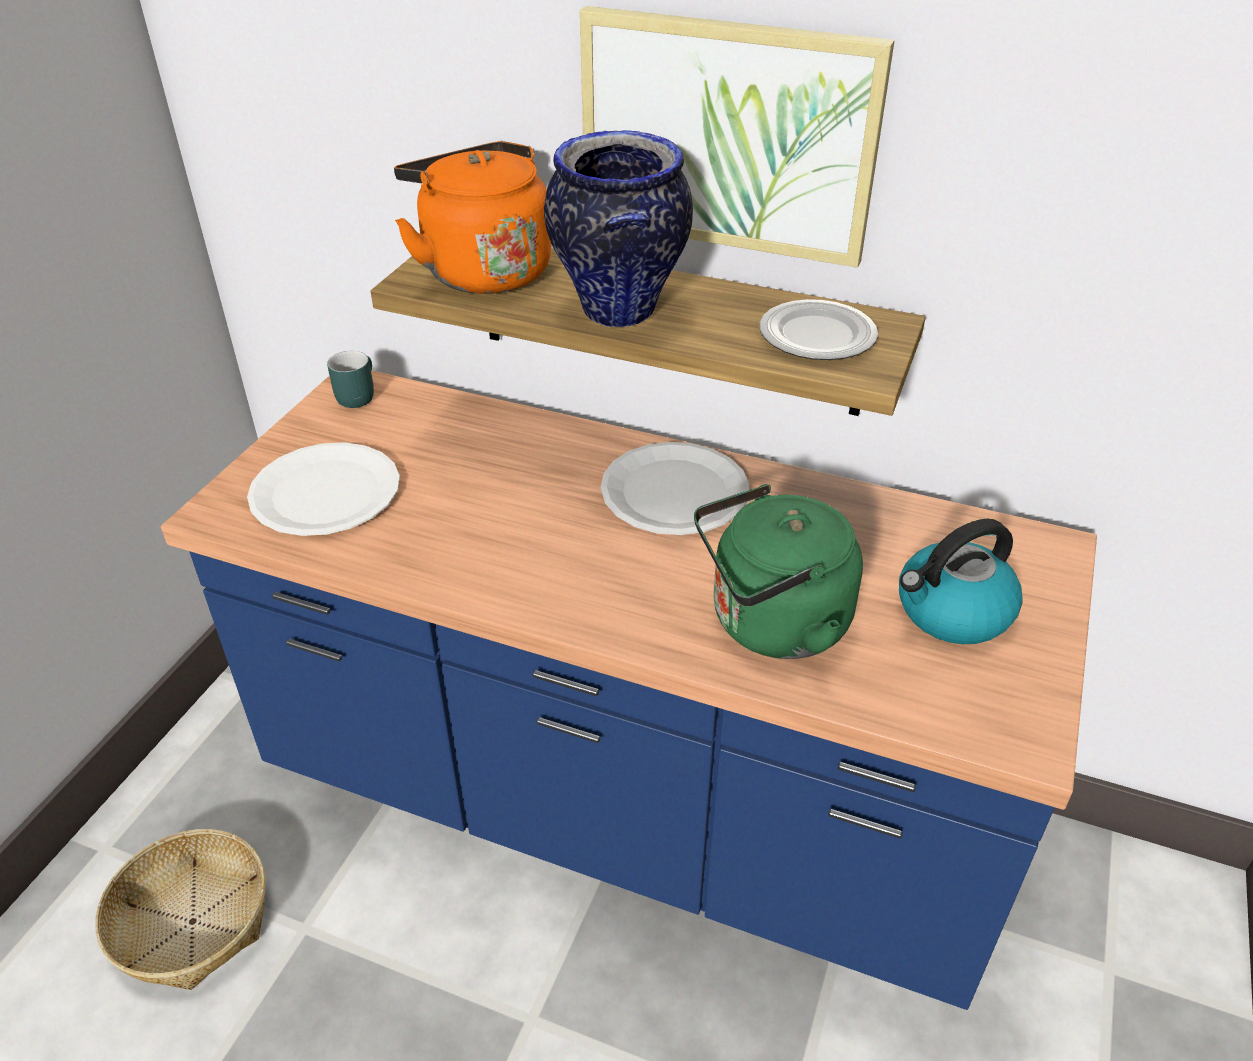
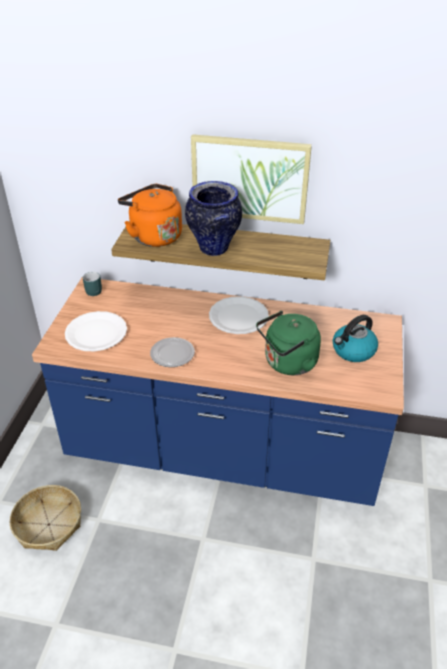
camera: 10 degrees left, 0 degrees up
(817, 335) = (292, 252): plate -> plate (172, 354)

